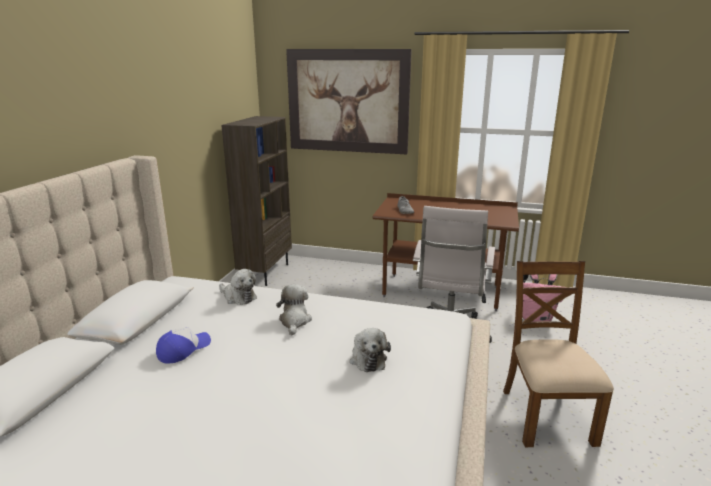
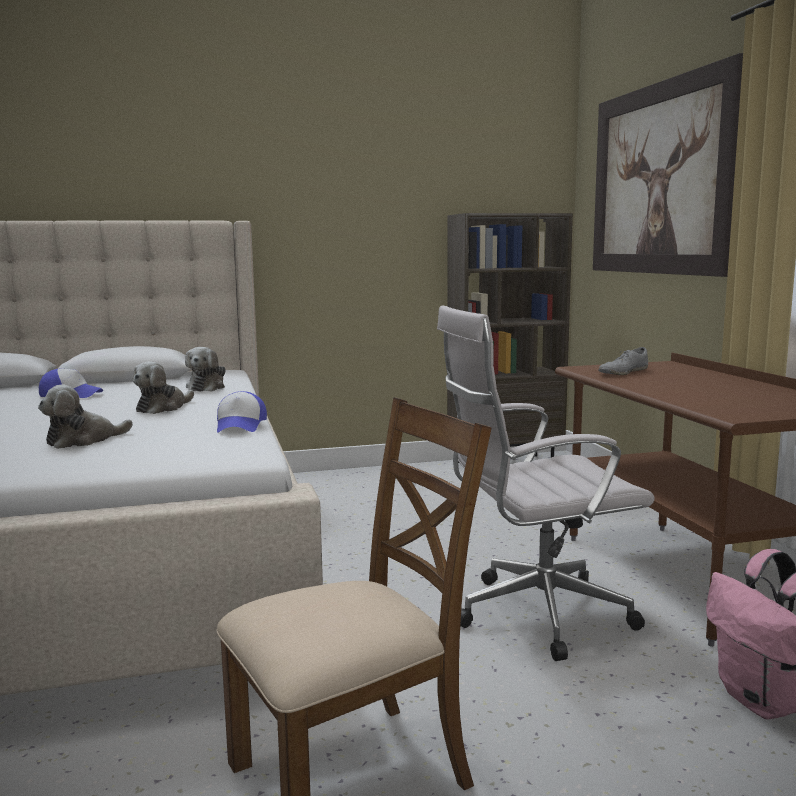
camera: 60 degrees right, 10 degrees down
(294, 321) = (163, 408): plush toy -> plush toy turned 150 degrees clockwise
(378, 307) = (240, 426): none -> cap

